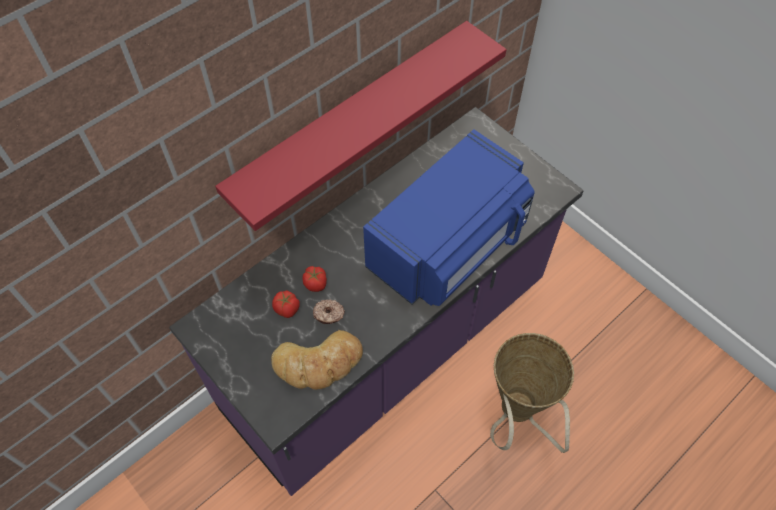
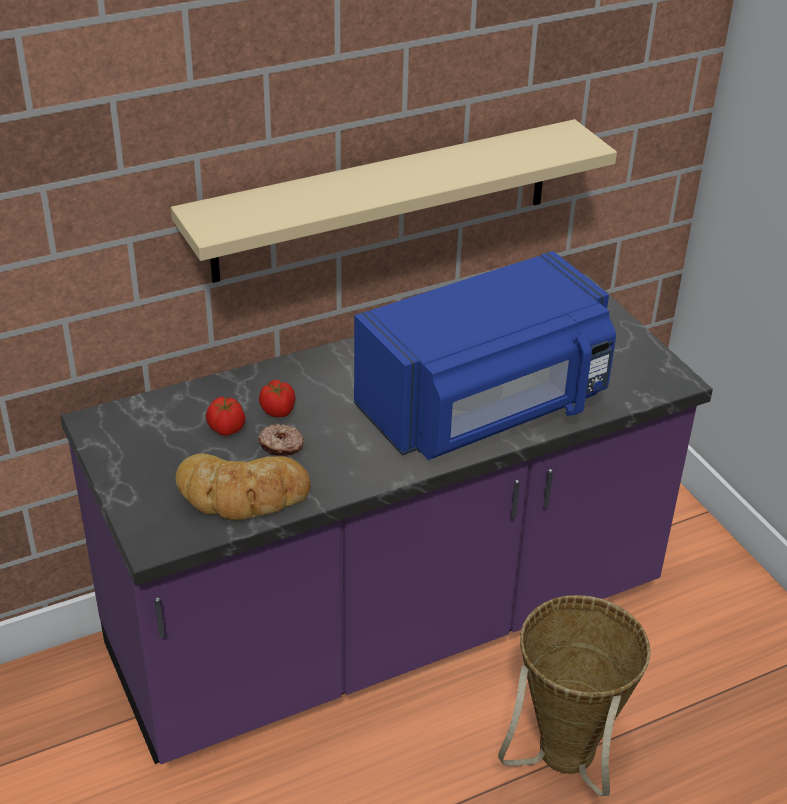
camera: 15 degrees right, 20 degrees down
(351, 119) = (384, 200): red shelf -> beige shelf

